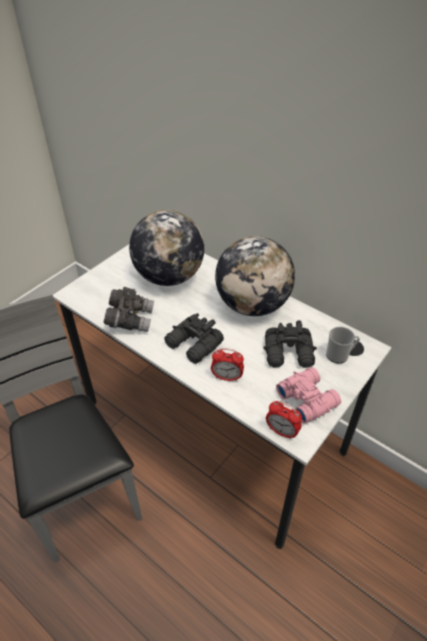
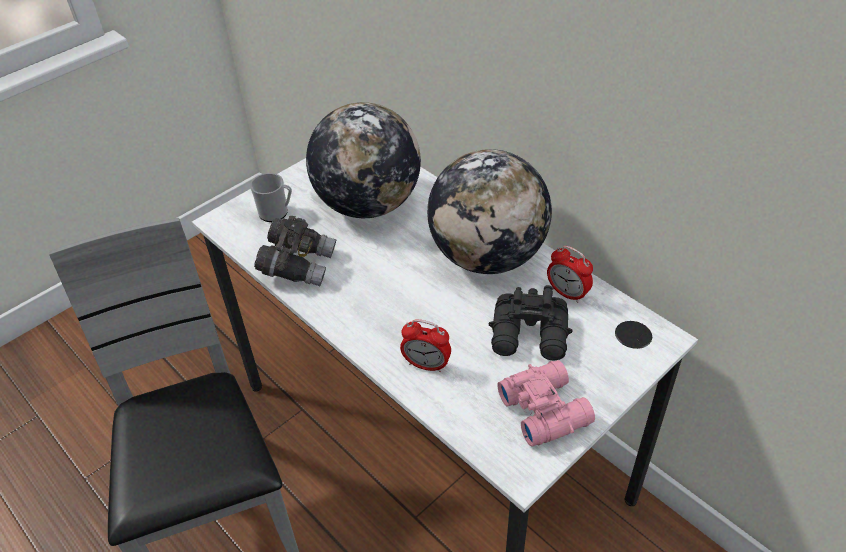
camera: 10 degrees right, 0 degrees up
(194, 345) = (386, 312): black binoculars -> none
(281, 431) = (495, 456): alarm clock -> alarm clock (567, 293)
(339, 355) = (610, 345): mug -> mug (276, 213)

